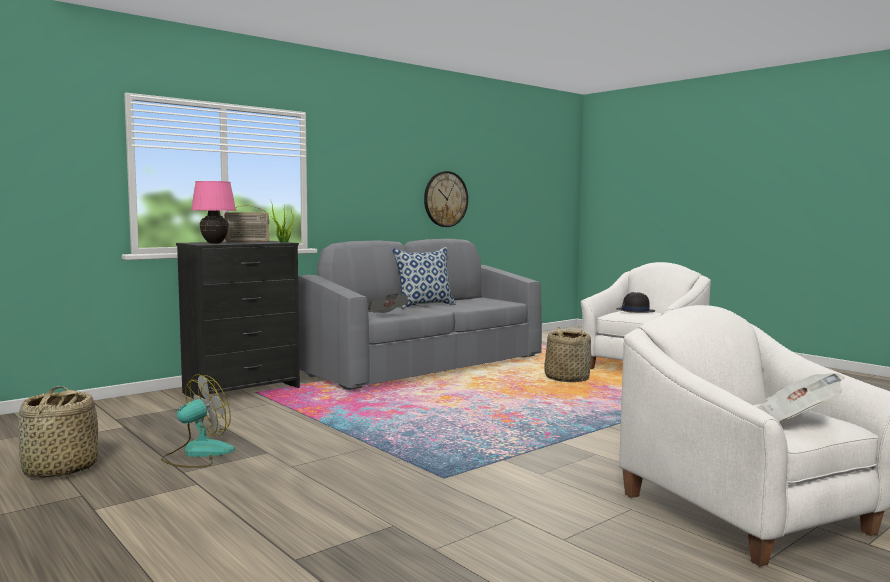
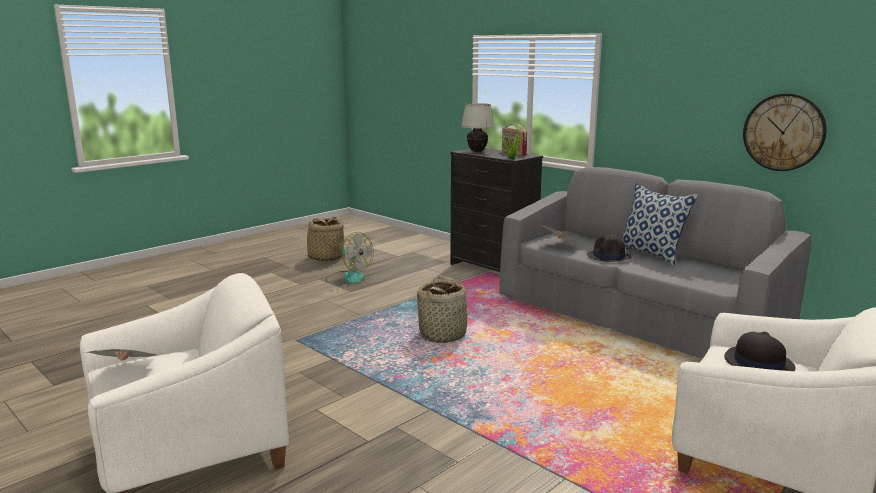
camera: 85 degrees right, 10 degrees up
(214, 243) = (477, 151): pink table lamp -> white table lamp
(428, 310) = (609, 256): none -> black hat
(566, 378) = (637, 395): basket -> basket (443, 334)

